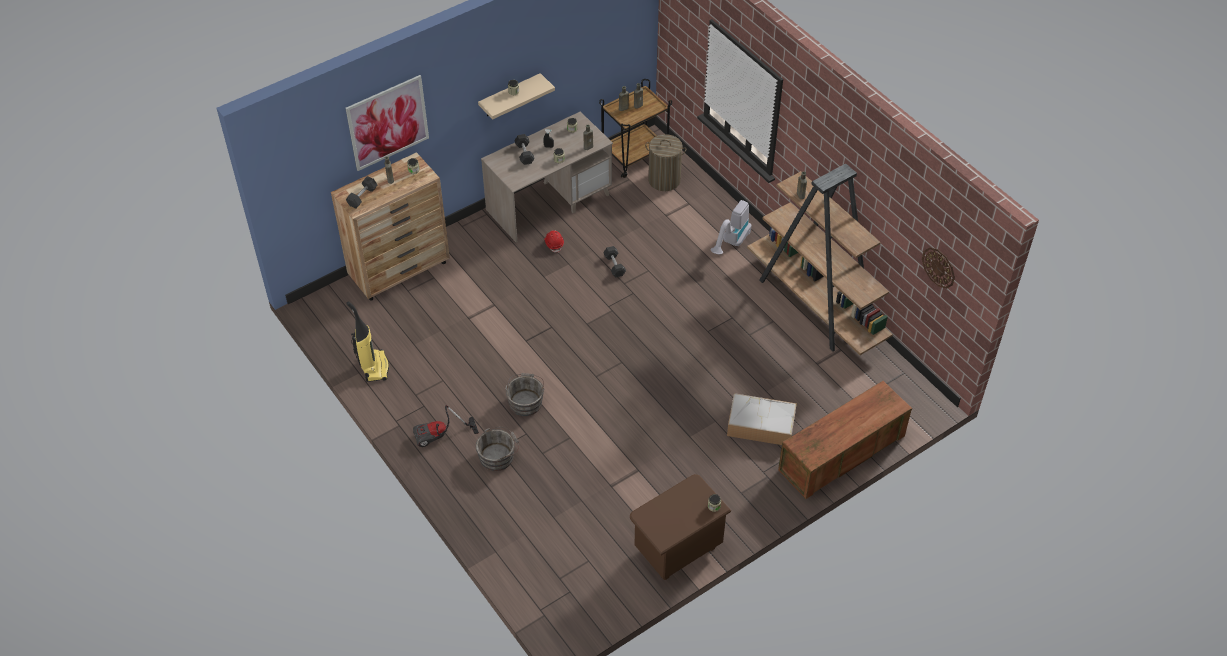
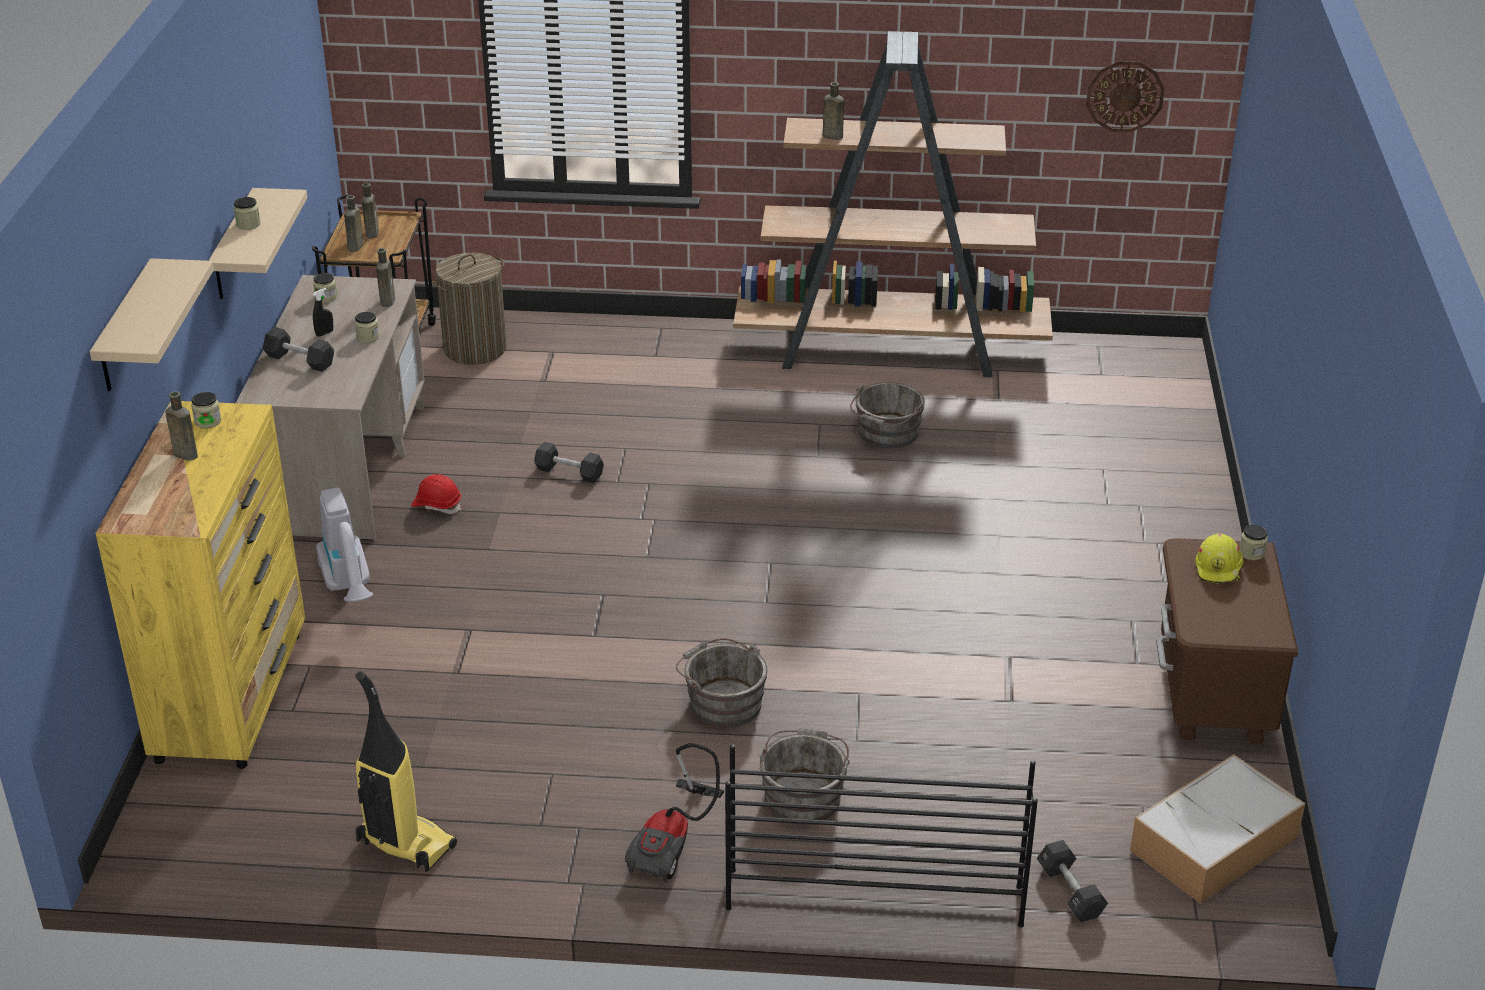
camera: 50 degrees left, 15 degrees down
(362, 197) = (172, 503): black dumbbell -> black dumbbell (1070, 892)
(388, 122) = (125, 328): picture -> beige shelf
(400, 270) = (232, 695): brown dresser -> yellow dresser
(465, 508) = (873, 896): none -> black shoe rack
(691, 501) = (1219, 568): none -> yellow hard hat
(731, 243) = (681, 356): vacuum cleaner -> vacuum cleaner (350, 587)
(748, 343) = (886, 434): none -> grey bucket
(760, 425) = (1053, 501): storage box -> storage box (1213, 844)
(842, 454) = (1186, 461): brown bench -> none

